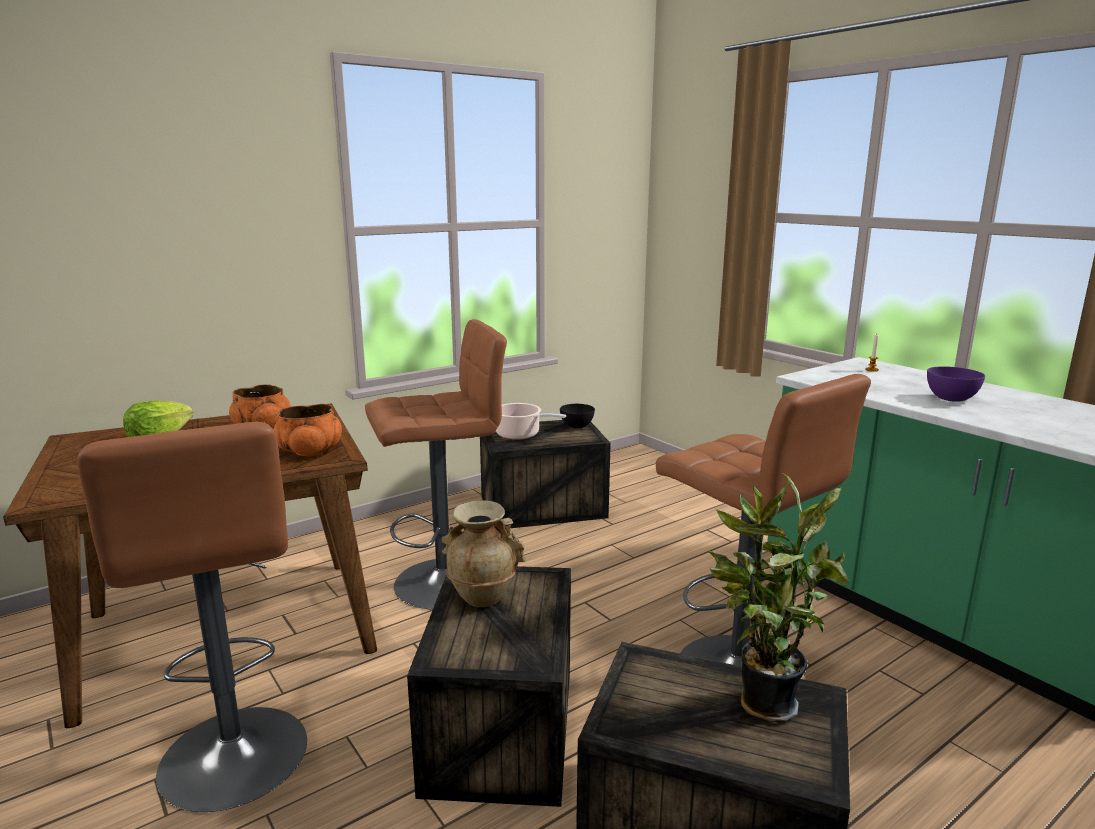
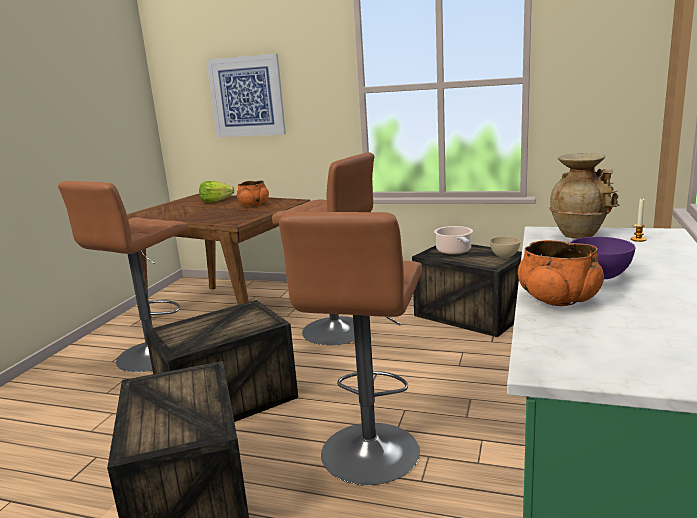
camera: 55 degrees right, 0 degrees up
(136, 239) = (247, 96): none -> picture
(310, 451) = (236, 218): orange bowl -> orange bowl (558, 299)
(482, 596) = (231, 317): beige vase -> beige vase (579, 234)
(576, 426) = (504, 256): black bowl -> beige bowl
(760, 703) = (192, 415): potted plant -> none

